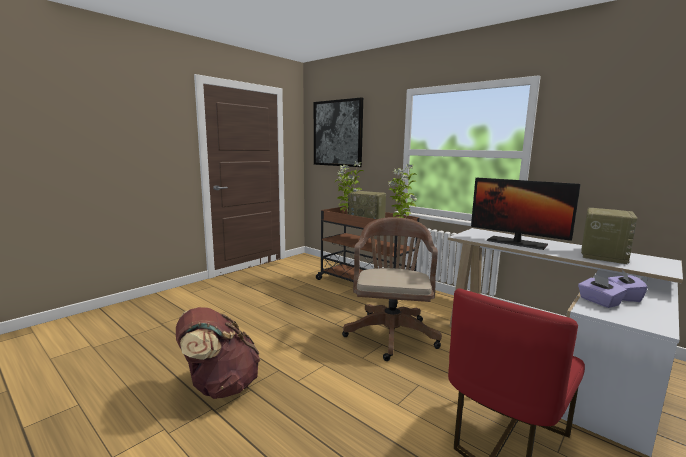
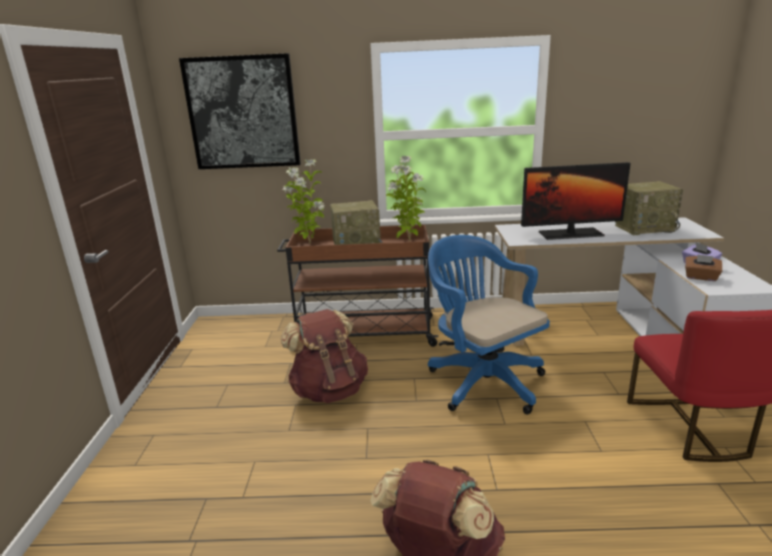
camera: 40 degrees left, 10 degrees up
(303, 300) = (329, 390): none -> brown backpack
(391, 332) = (482, 380): brown office chair -> blue office chair
(599, 301) = (700, 277): purple tissue box -> brown tissue box
(602, 255) = (644, 228): radio -> radio turned 90 degrees clockwise

